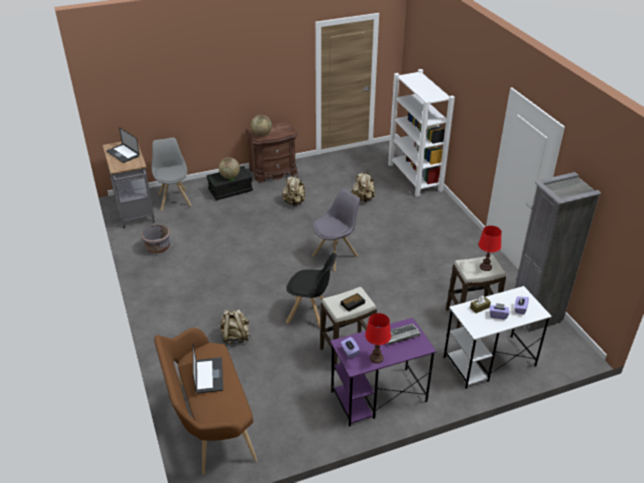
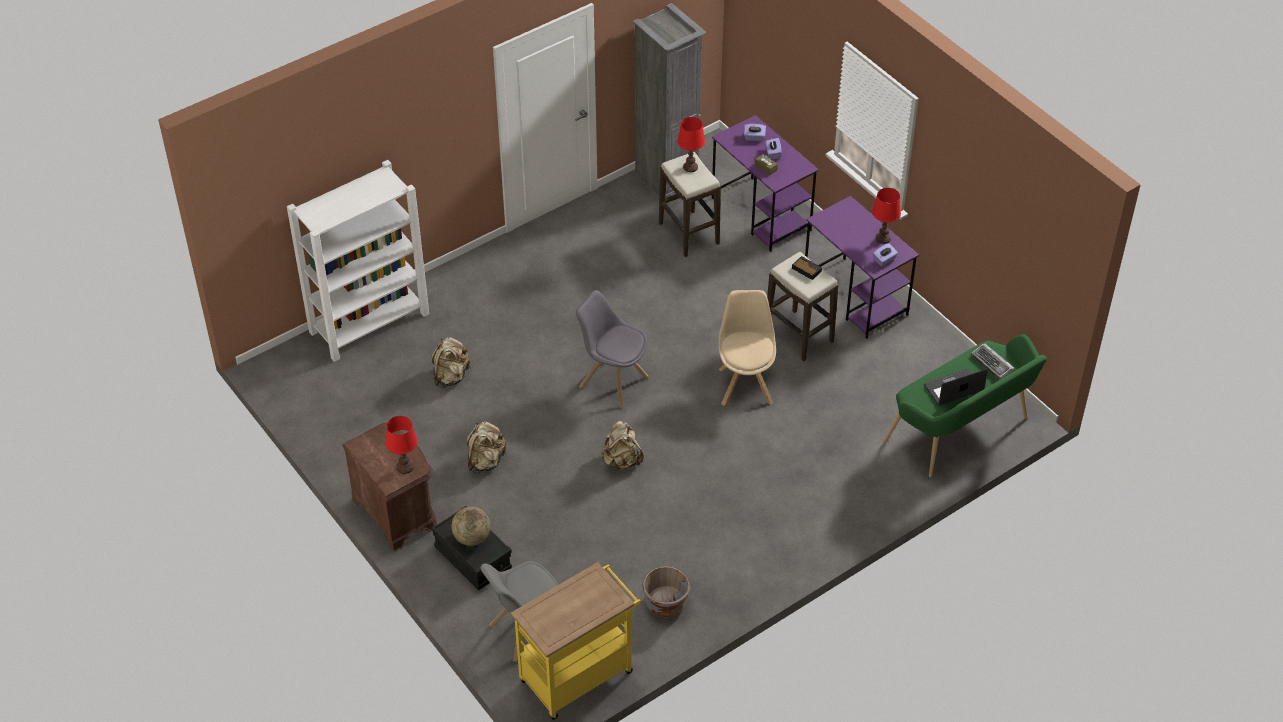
camera: 105 degrees left, 10 degrees up
(123, 154) = (569, 610): laptop -> none
(135, 212) = (579, 675): grey cart -> yellow cart
(209, 424) = (962, 432): brown bench -> green bench
(235, 337) = (818, 449): beige backpack -> beige backpack (621, 460)
(261, 134) = (404, 467): globe -> red table lamp
(310, 314) = (745, 383): black chair -> beige chair
(400, 336) = (841, 224): keyboard -> keyboard (992, 364)
(488, 362) = (761, 214): white desk -> purple desk

